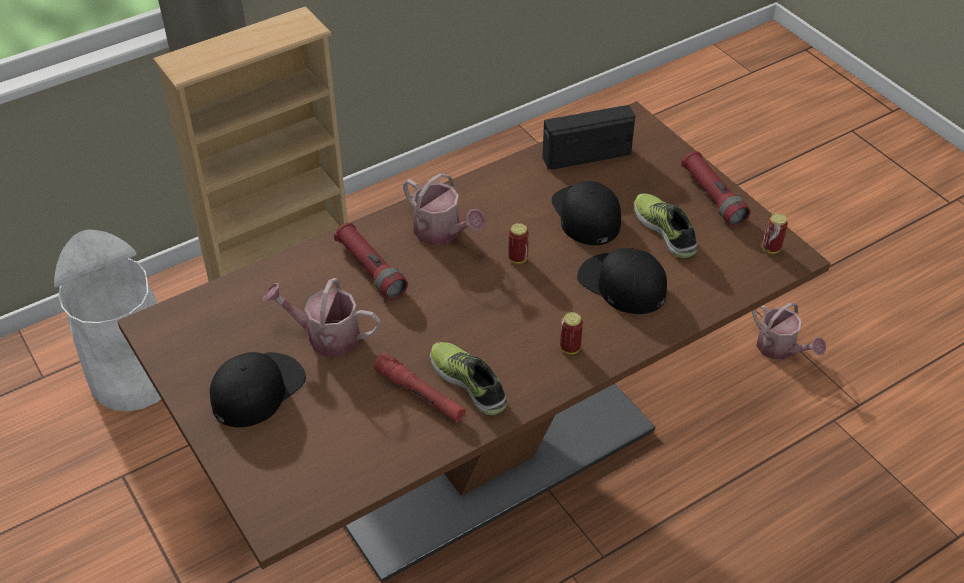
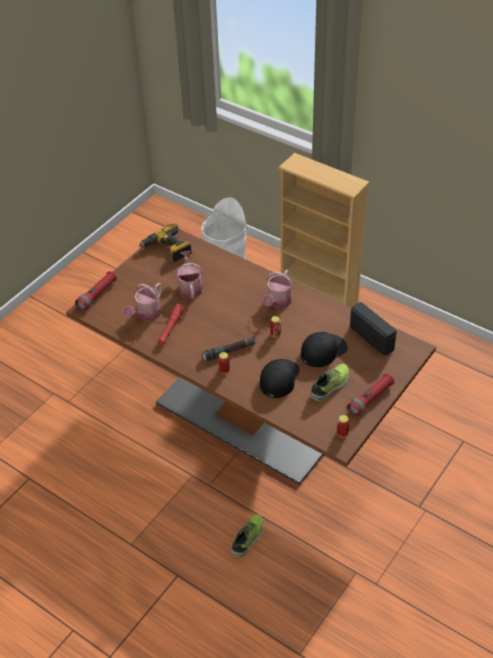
camera: 70 degrees right, 0 degrees up
(195, 341) = (167, 249): none -> power drill
(257, 389) = (150, 278): black cap -> none
(371, 269) = (239, 286): red flashlight -> red flashlight (97, 295)
(469, 382) = (186, 342): shoe -> shoe (248, 538)
(527, 329) = (229, 352): none -> black flashlight
(780, 349) = (398, 532): watering can -> watering can (146, 314)

